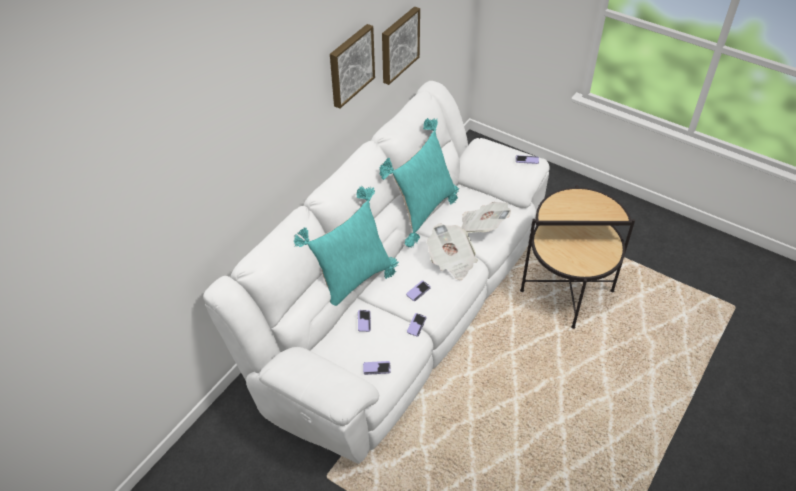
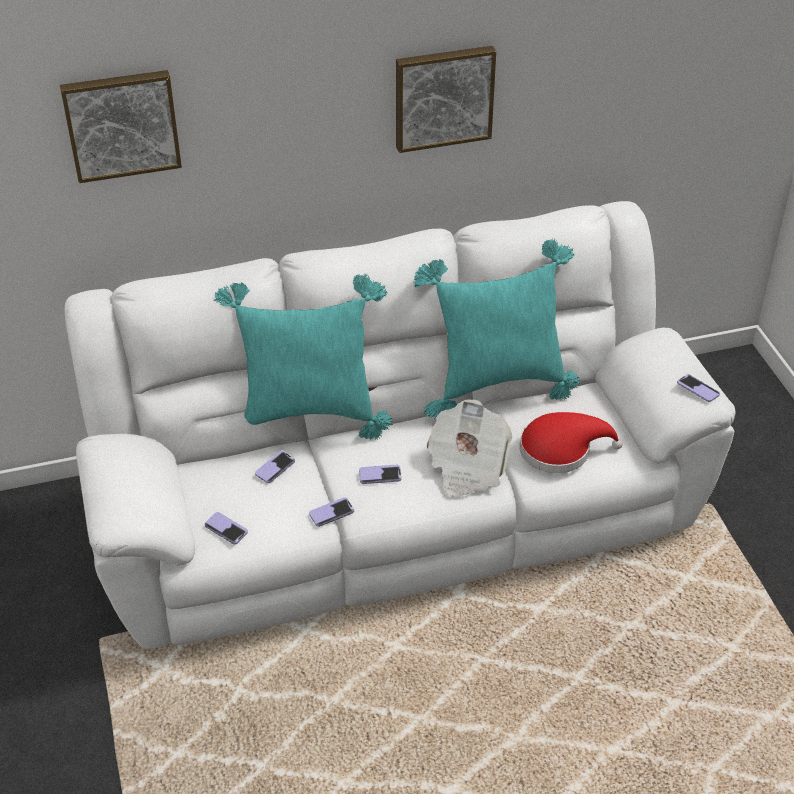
camera: 40 degrees right, 5 degrees down
(398, 44) = (569, 111): picture -> picture (121, 124)
(483, 226) = (561, 450): newspaper -> red hat
(566, 291) = (654, 636): side table -> none

